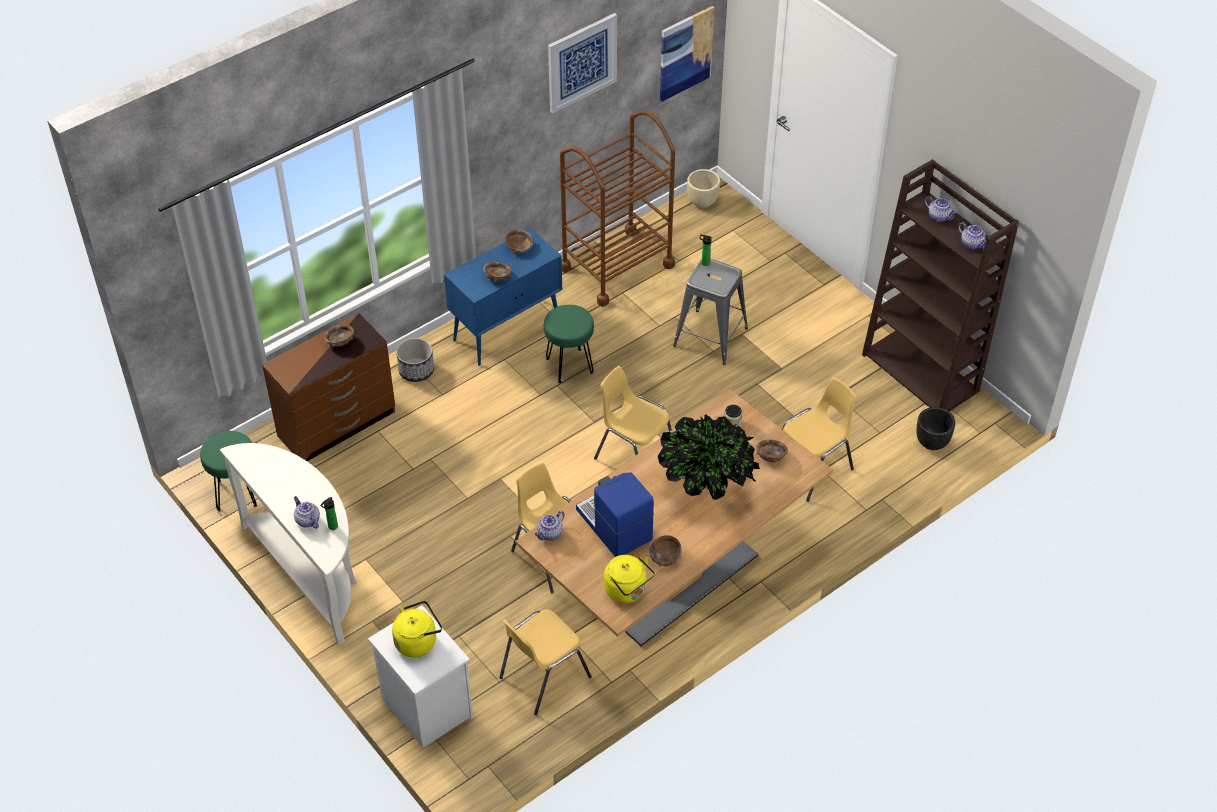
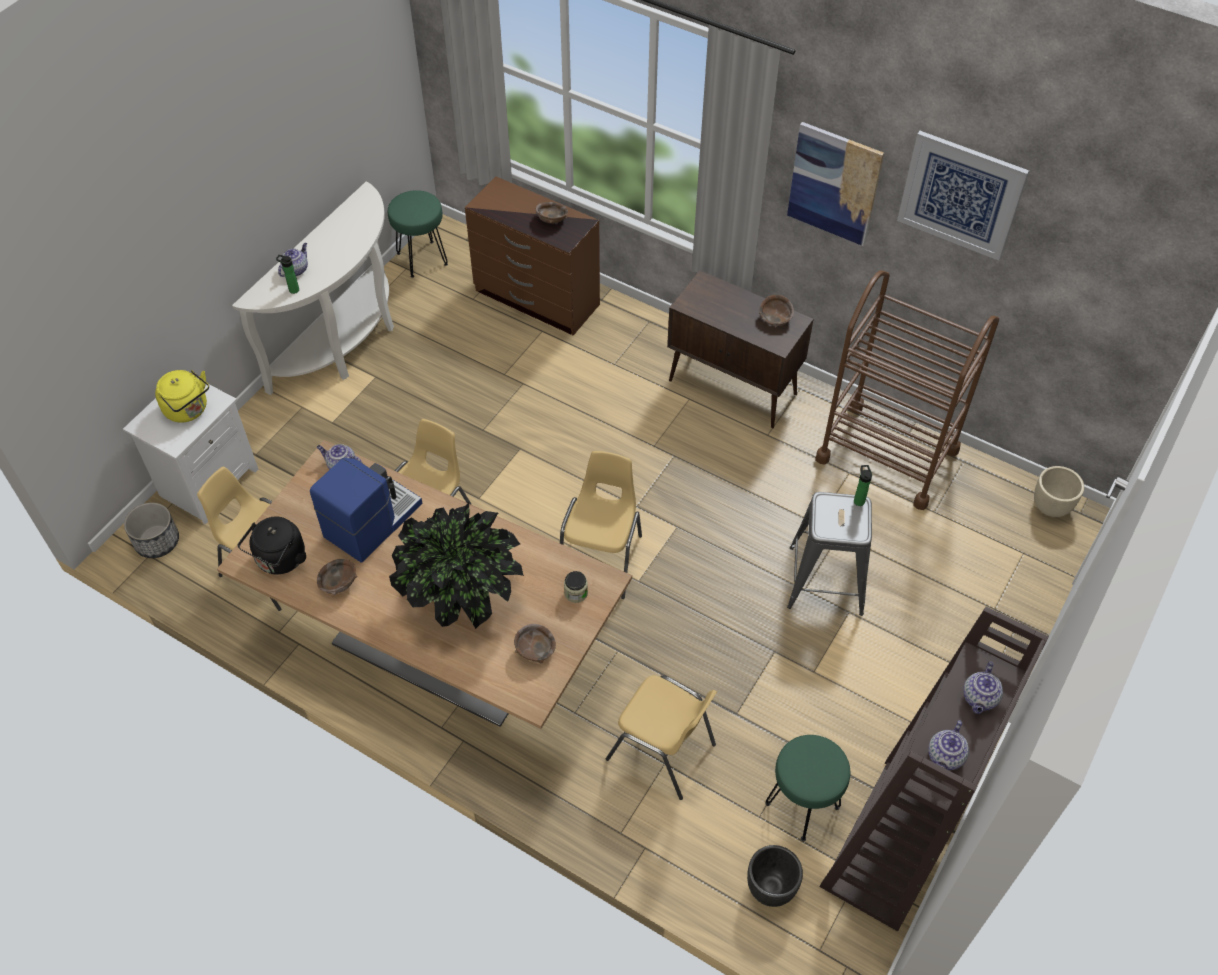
camera: 70 degrees right, 5 degrees up
(416, 371) = (636, 333): planter -> planter (157, 542)
(497, 277) = (718, 314): brown bowl -> none
(507, 329) = (733, 388): blue cabinet -> brown cabinet
(570, 365) = (709, 458): green stool -> green stool (802, 806)
(627, 591) = (279, 560): yellow kettle -> black kettle
(685, 53) = (1120, 318): picture -> picture (834, 184)

